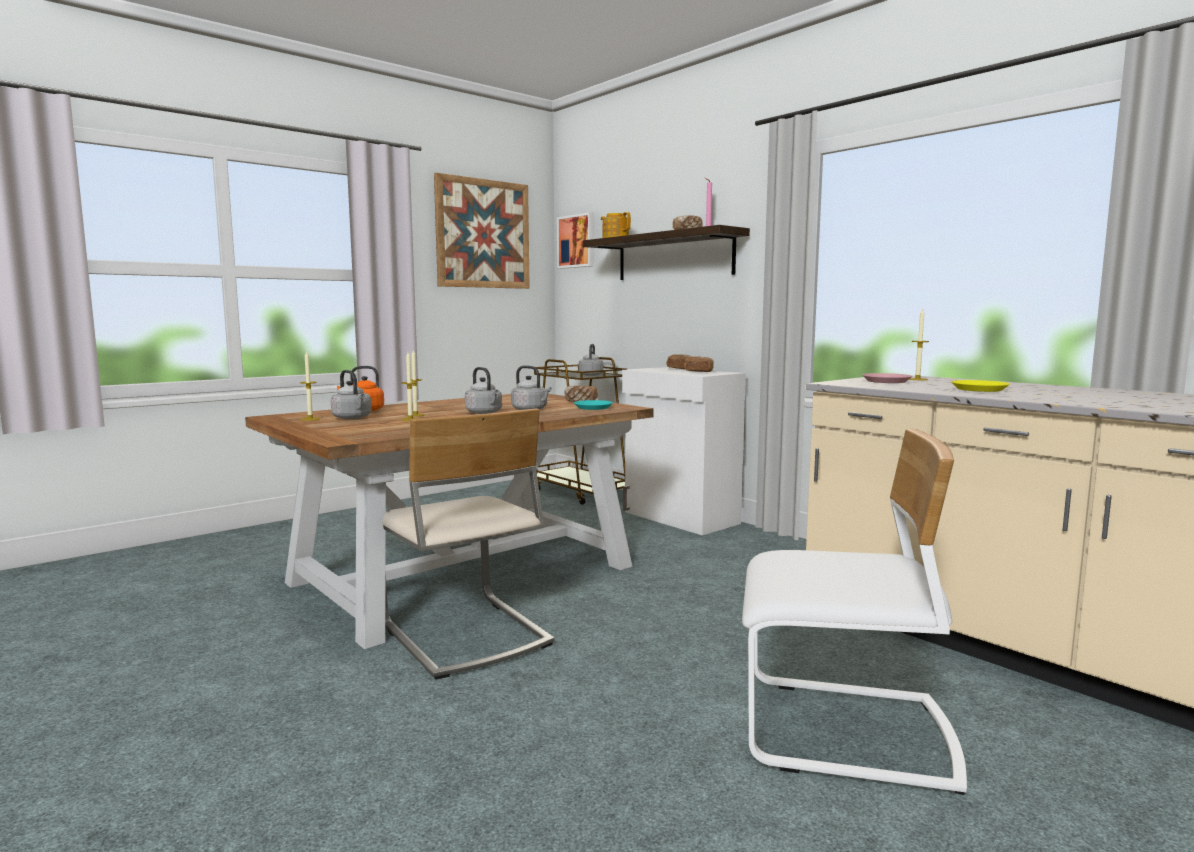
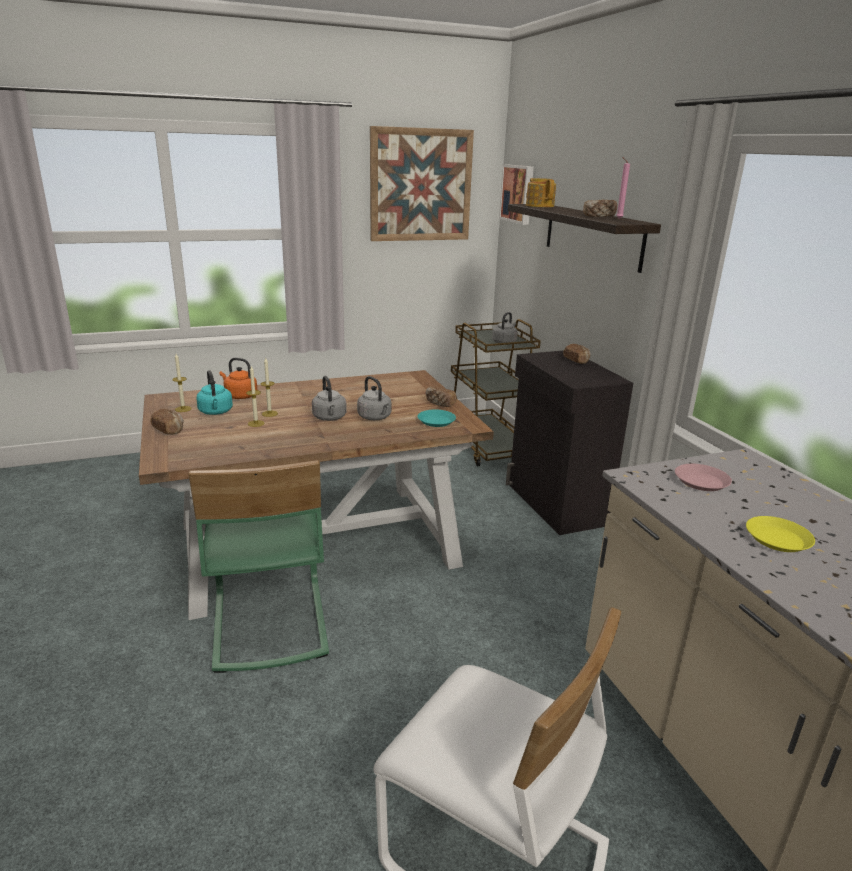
camera: 20 degrees right, 15 degrees up
(353, 418) = (216, 412): grey kettle -> turquoise kettle
(463, 634) = (268, 622): beige chair -> green chair
(680, 518) = (555, 504): white cabinet -> black cabinet
(698, 371) = (585, 372): bread -> bread (169, 430)
(917, 379) = (750, 479): candle -> none

